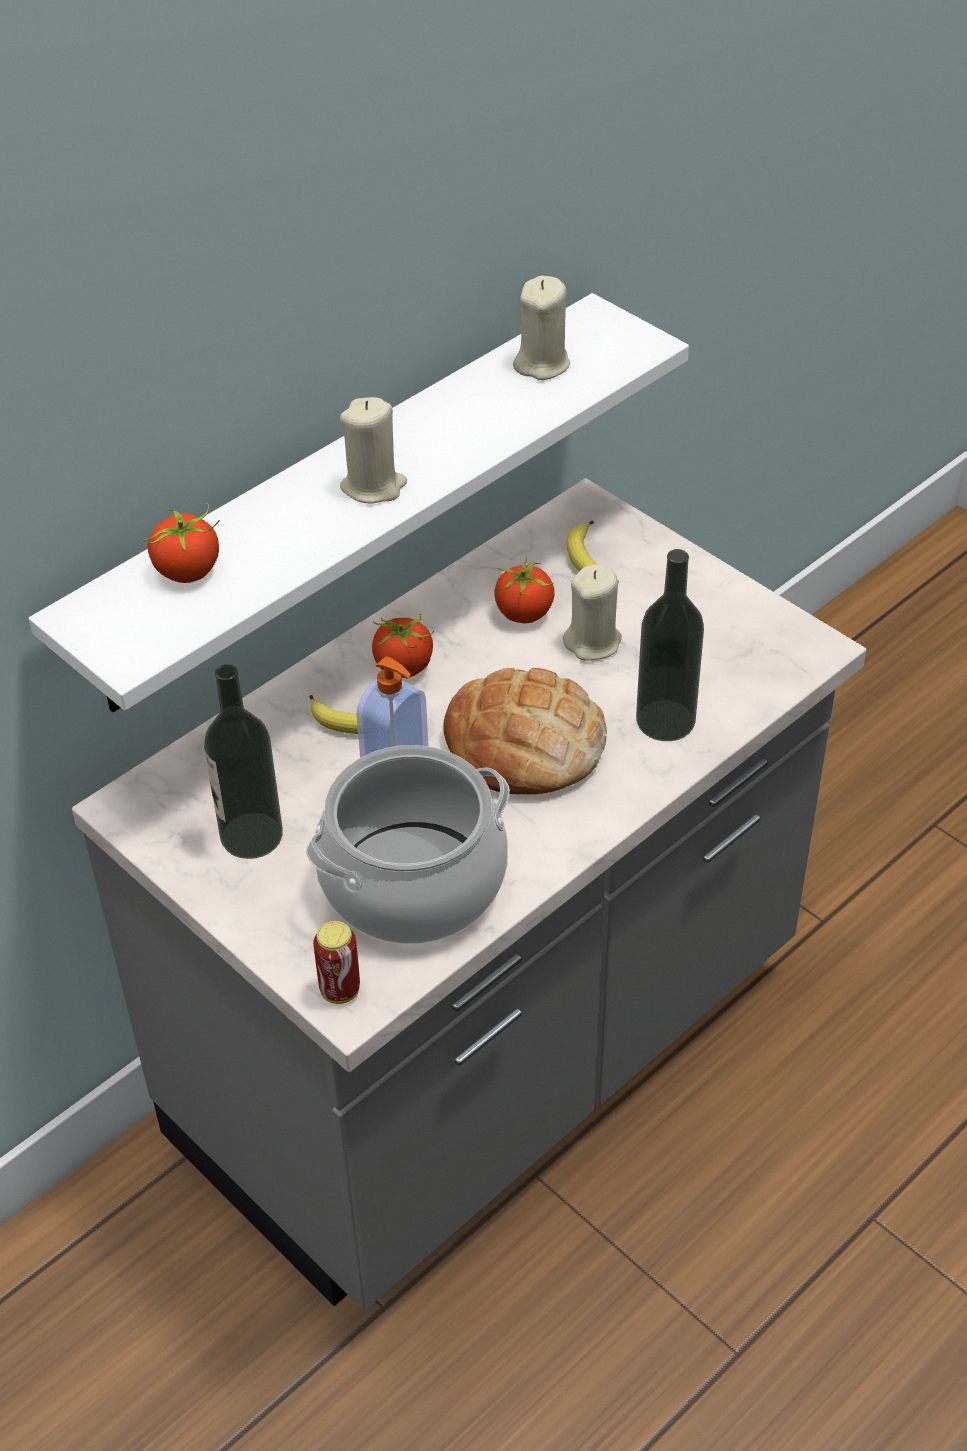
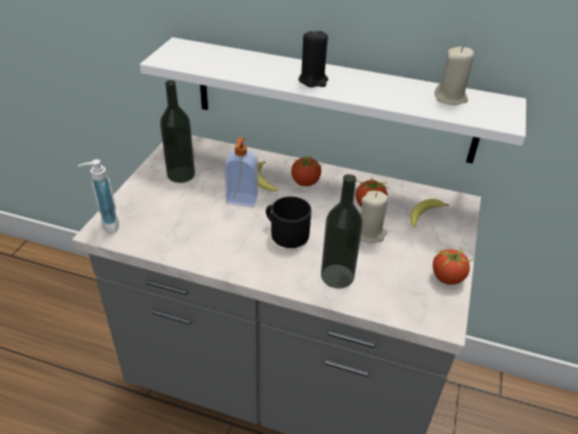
camera: 60 degrees right, 5 degrees down
(188, 571) = (221, 57): tomato -> tomato (448, 277)
(340, 990) = (106, 225): can -> soap dispenser
(373, 486) = (313, 80): beige candle -> black candle
(412, 882) = (178, 225): cooking pot -> none
(525, 743) = (285, 233): bread -> black mug

